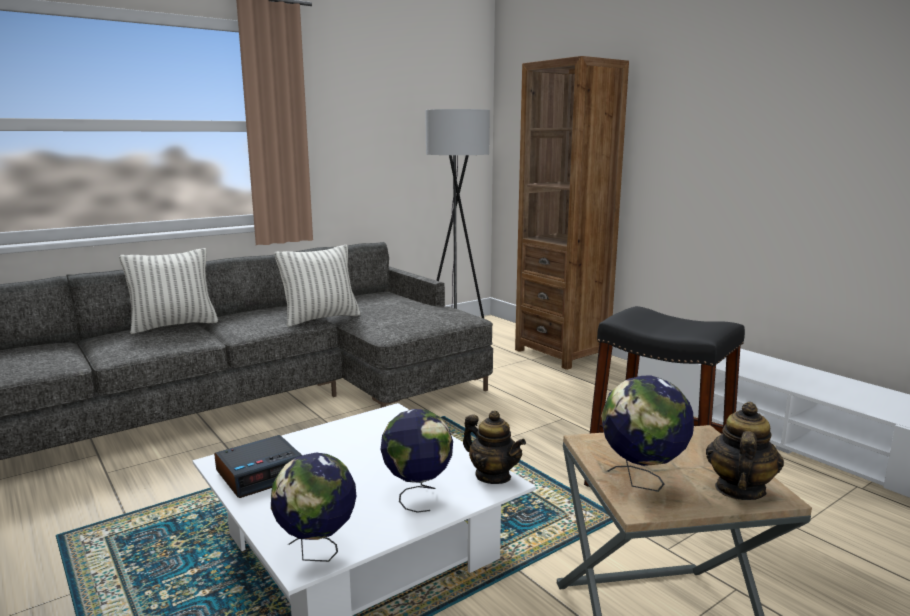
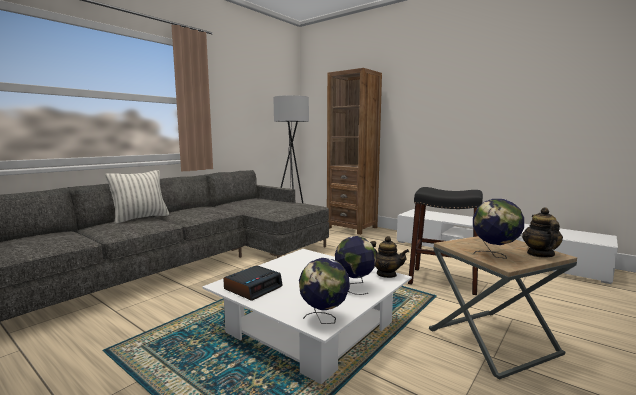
camera: 15 degrees left, 5 degrees down
(320, 318) = (231, 210): pillow -> none

